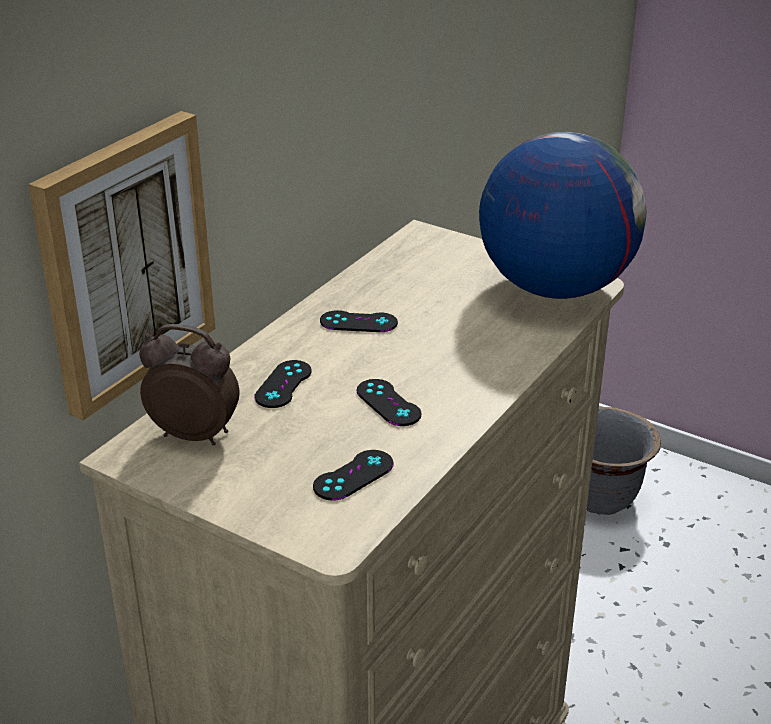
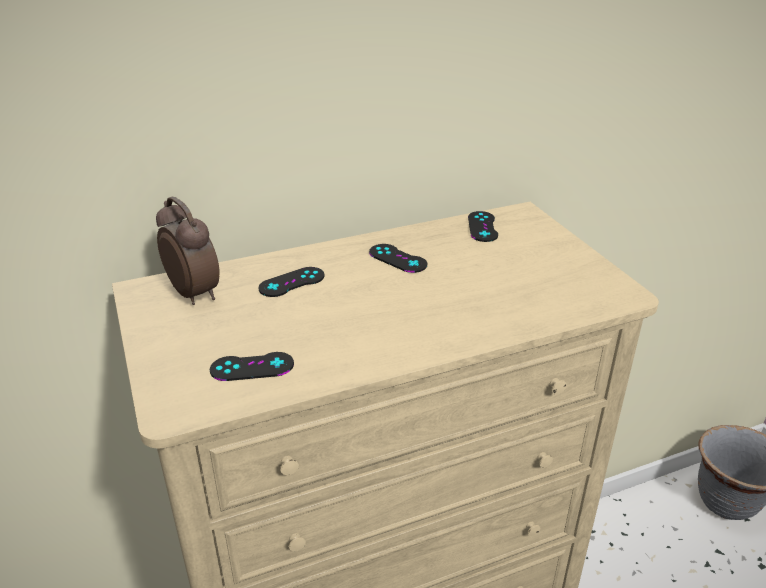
camera: 35 degrees right, 0 degrees up
(125, 262) = (181, 144): picture -> none
(388, 403) = (345, 324): black game controller -> black game controller (482, 227)
(554, 287) = (587, 286): globe -> none

